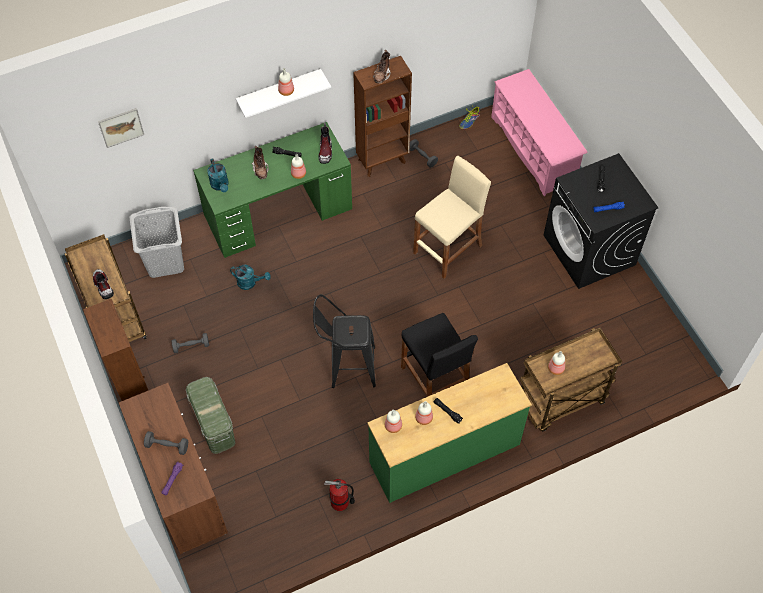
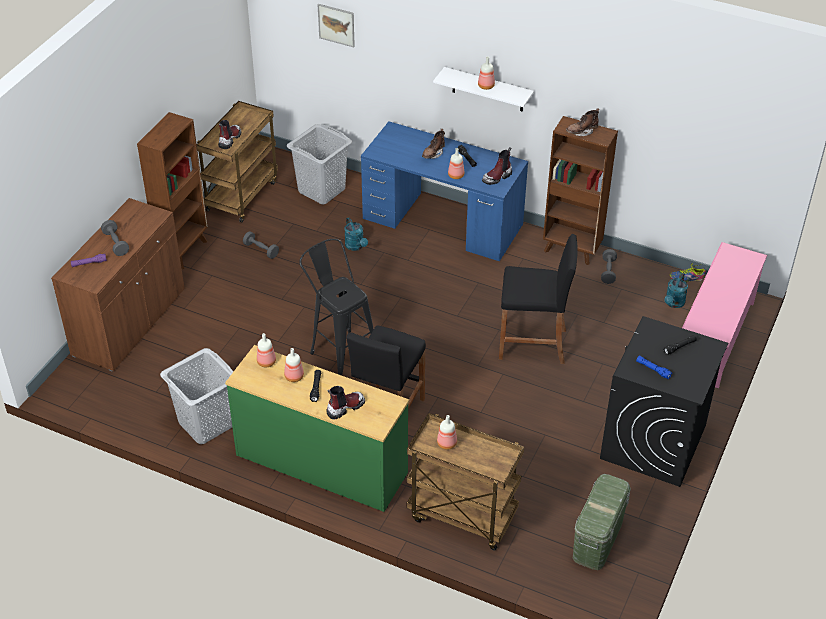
camera: 50 degrees right, 15 degrees down
(214, 426) = (203, 306): green storage box -> green storage box (597, 539)
(220, 185) = (391, 142): turquoise watering can -> turquoise watering can (673, 303)
(278, 212) = (442, 222): green desk -> blue desk
(340, 503) = (206, 423): fire extinguisher -> grey laundry basket
(448, 249) = (533, 344): beige stool -> black stool
(482, 406) = (345, 407): none -> boot

